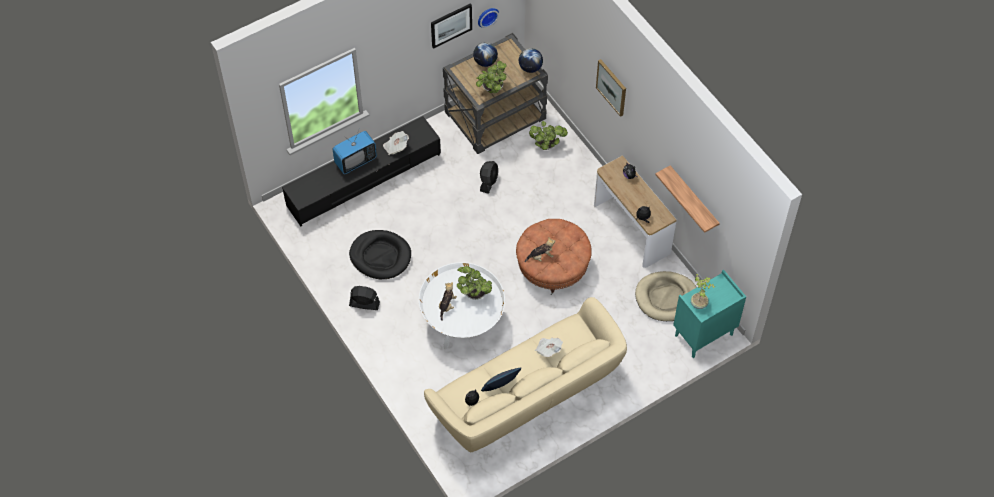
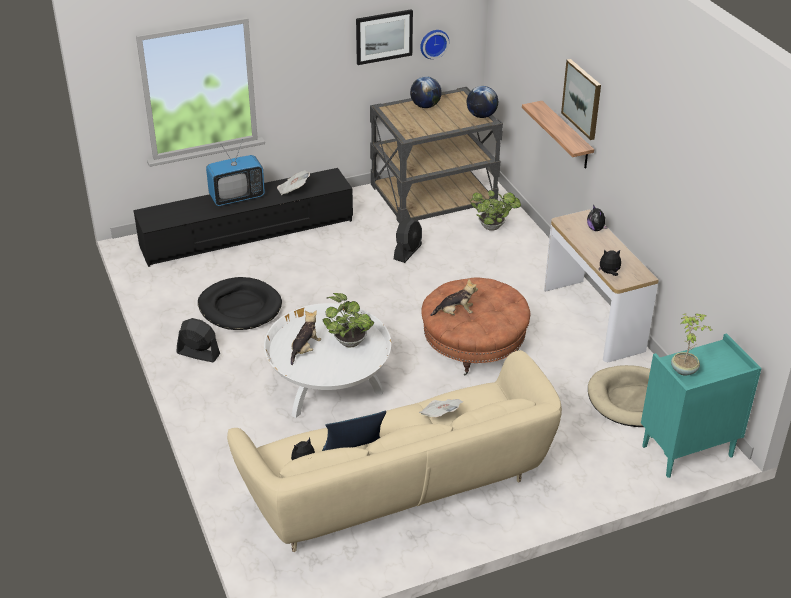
camera: 10 degrees right, 20 degrees down
(491, 89) = (426, 128): potted plant -> none
(693, 199) = (686, 228): shelf -> shelf (566, 136)

